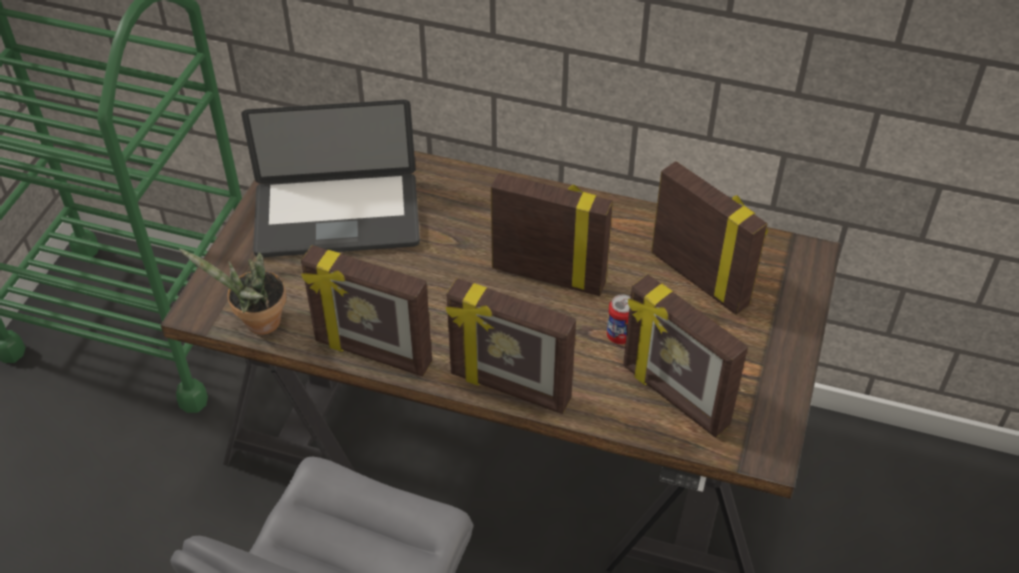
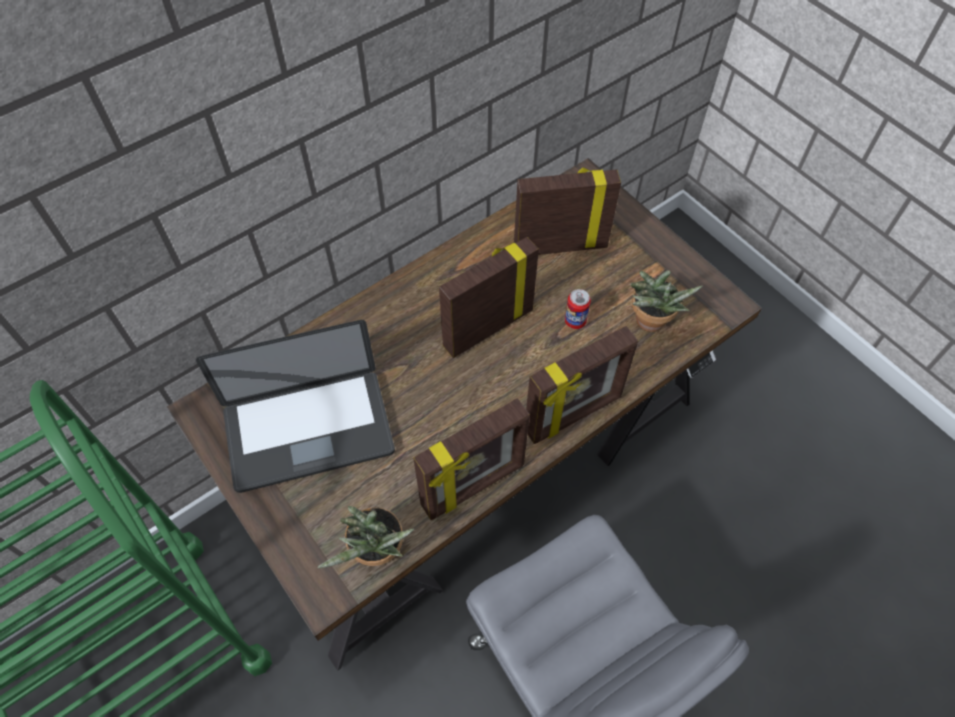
camera: 55 degrees left, 10 degrees up
(337, 217) = (309, 431): laptop -> laptop turned 45 degrees clockwise
(673, 397) = (649, 324): picture frame -> potted plant

